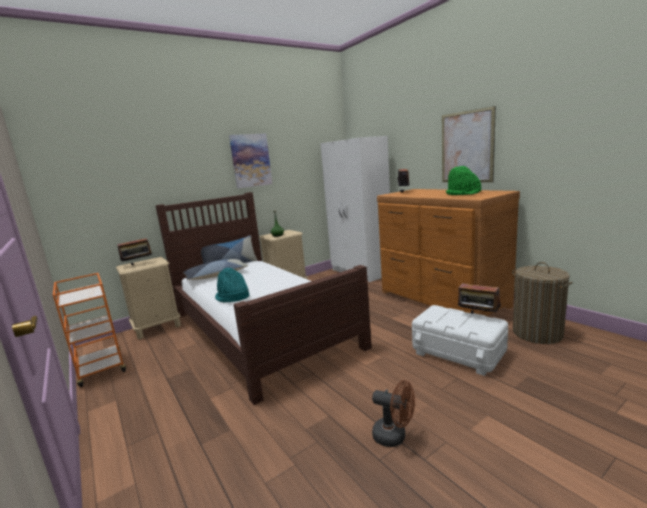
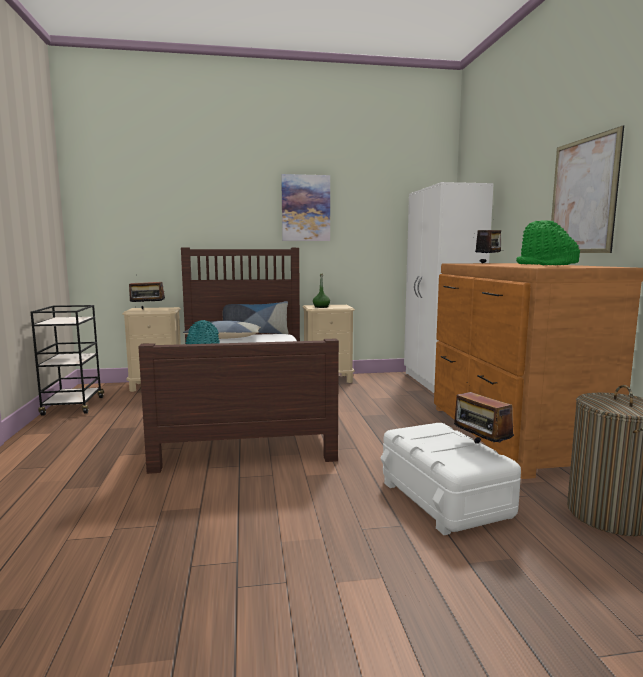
camera: 25 degrees right, 5 degrees down
(102, 369) = (73, 406): orange cart -> black cart
(394, 436) = (237, 552): brown fan -> none

